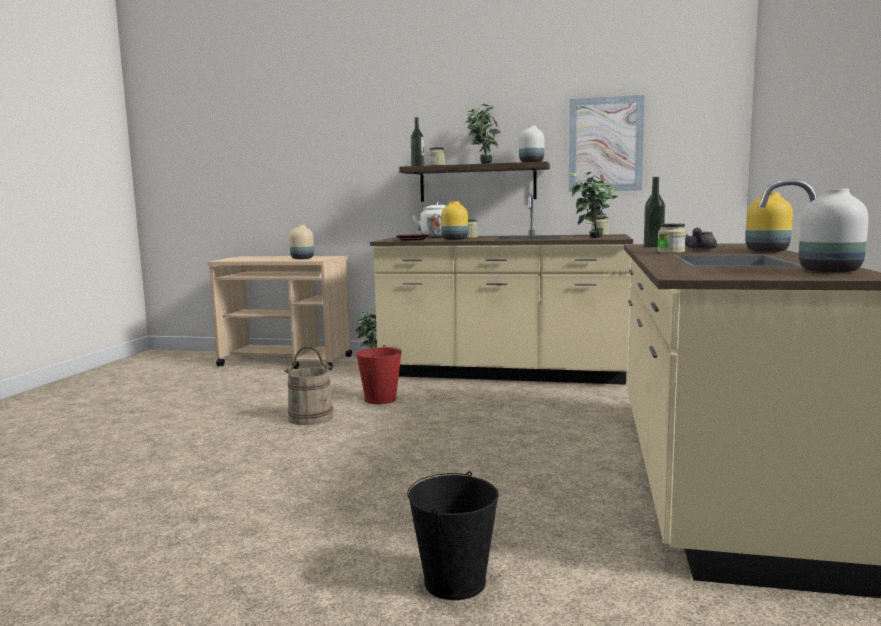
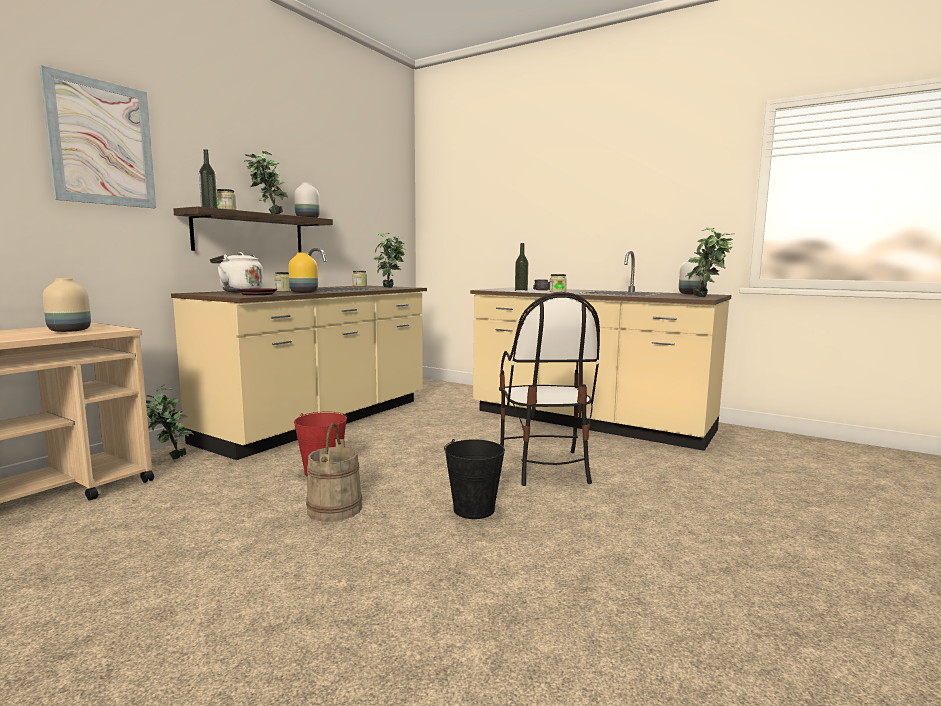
camera: 70 degrees left, 0 degrees up
(455, 581) = (708, 497): black bucket -> black bucket (474, 509)
(474, 471) = (544, 467): none -> chair
(605, 144) = (345, 209): picture -> picture (102, 143)
(728, 276) = (706, 297): none -> potted plant
(767, 251) = (575, 289): yellow vase -> none

